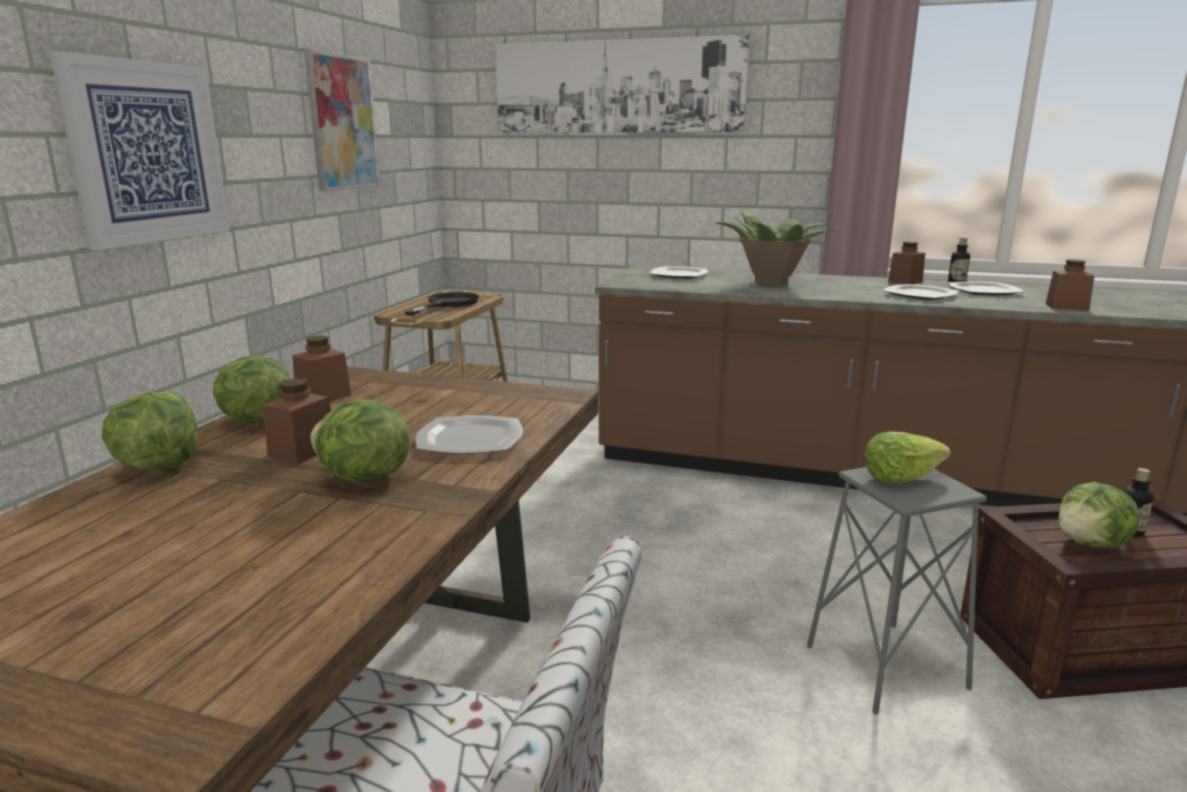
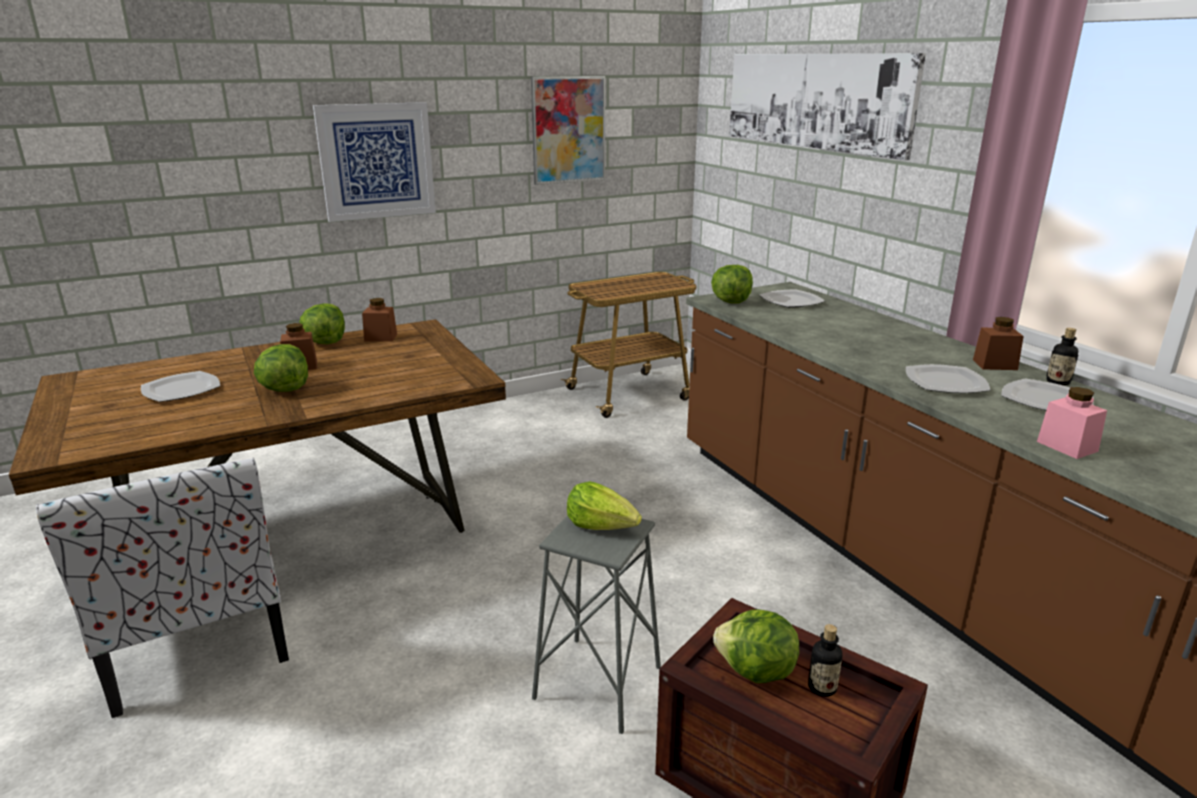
camera: 45 degrees right, 5 degrees up
(158, 466) = (247, 354): lettuce -> lettuce (731, 302)
(447, 304) = (635, 285): black frying pan -> none
(471, 440) = (367, 387): plate -> plate (181, 390)
(771, 281) = (849, 328): potted plant -> none
(1066, 307) = (1067, 446): brown jar -> pink jar

